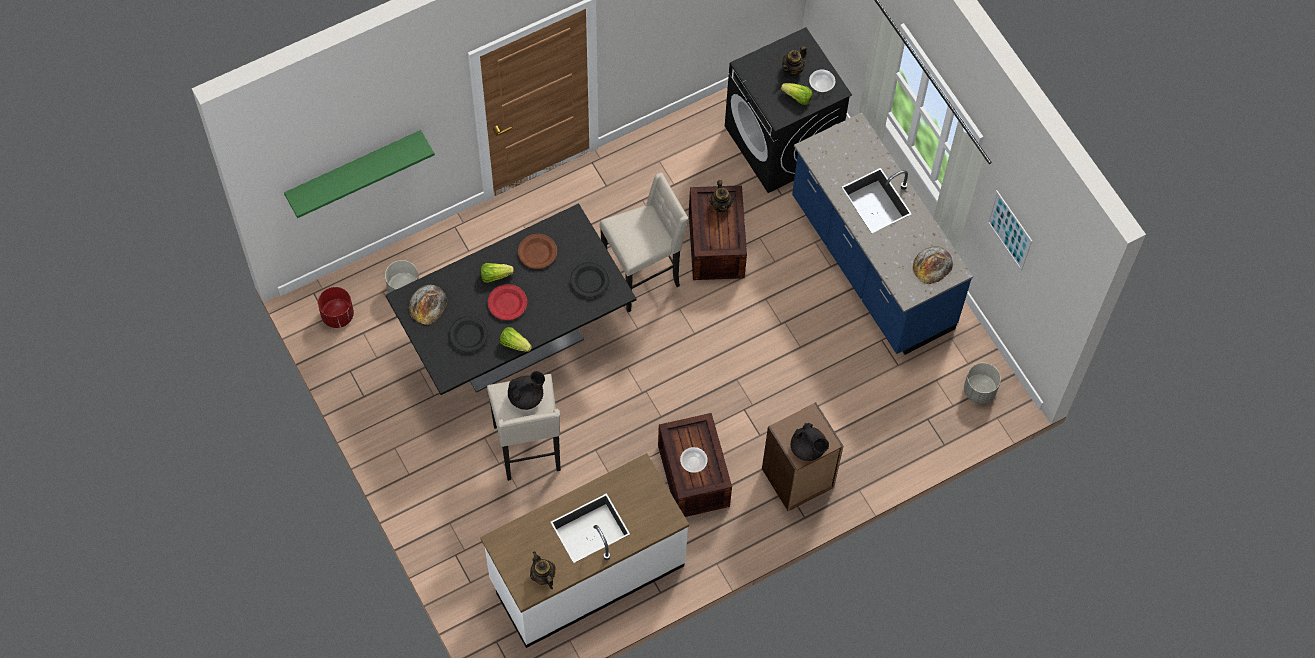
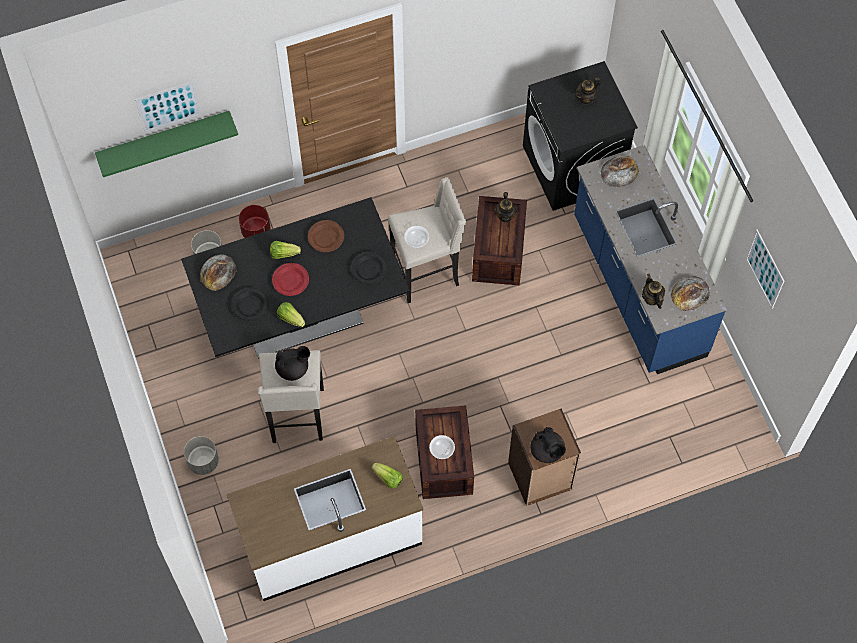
camera: 10 degrees right, 0 degrees up
(338, 315) = (146, 273): red planter -> red planter (256, 231)
(360, 134) = (168, 106): none -> picture
(543, 576) = (278, 539): teapot -> teapot (651, 298)
(797, 98) = (586, 124): lettuce -> lettuce (388, 478)
(821, 84) = (610, 115): bowl -> bowl (416, 240)
(839, 144) = (619, 171): none -> bread
(979, 390) = (722, 416): grey planter -> grey planter (203, 461)

